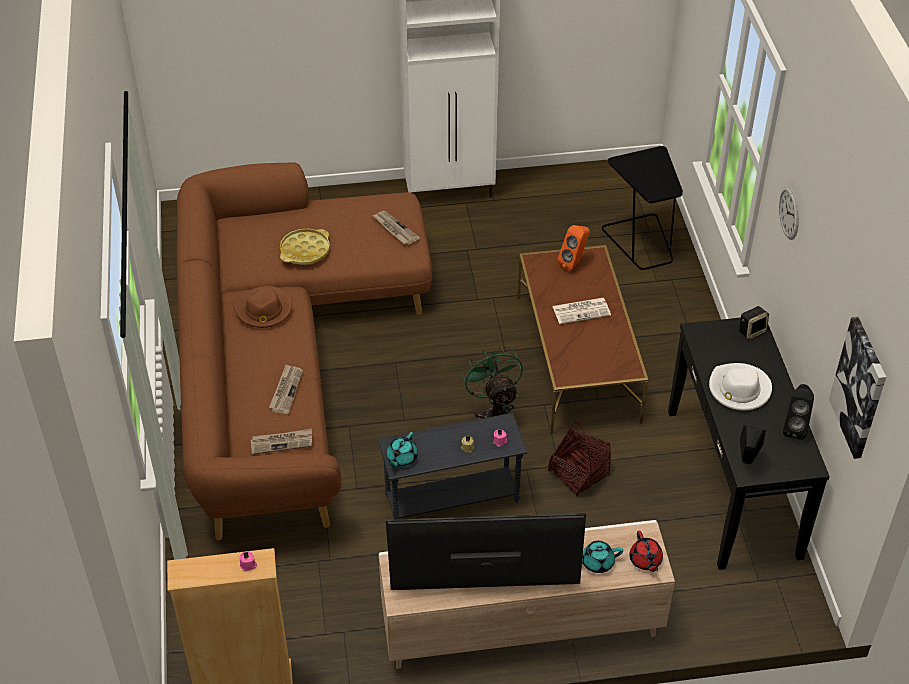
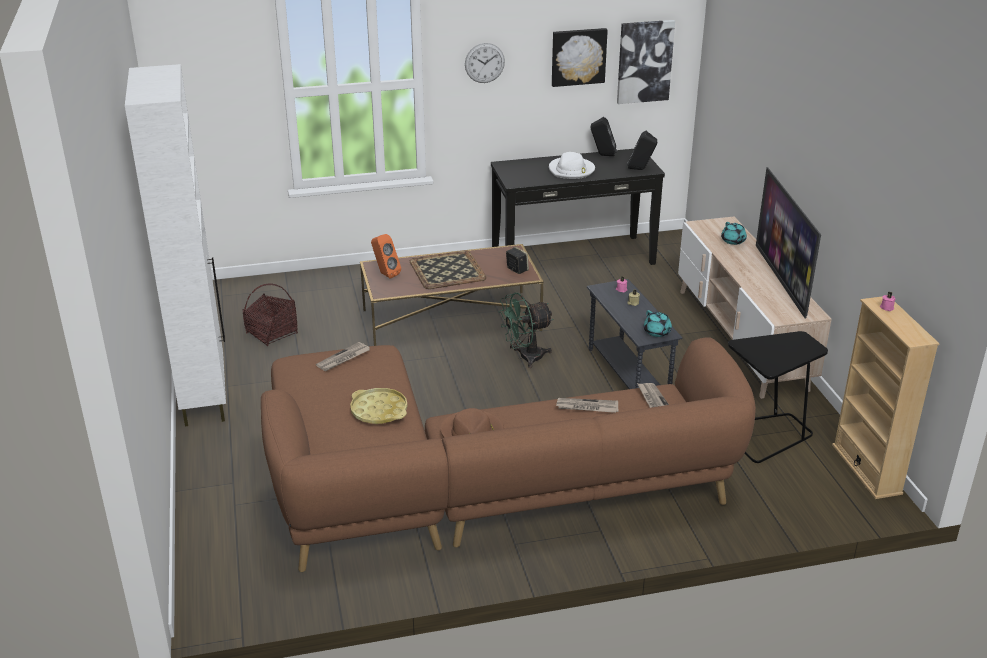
camera: 95 degrees left, 15 degrees down
(401, 458) = (657, 332): turquoise teapot -> turquoise teapot turned 45 degrees clockwise
(578, 473) = (582, 317): basket -> basket (272, 333)
(582, 310) = (446, 270): newspaper -> tray
(641, 242) = (301, 292): black side table -> black side table (766, 435)
(645, 560) = (722, 225): red teapot -> none
(752, 331) = (509, 165): speaker -> speaker (516, 269)
(829, 303) = (578, 56): none -> picture

